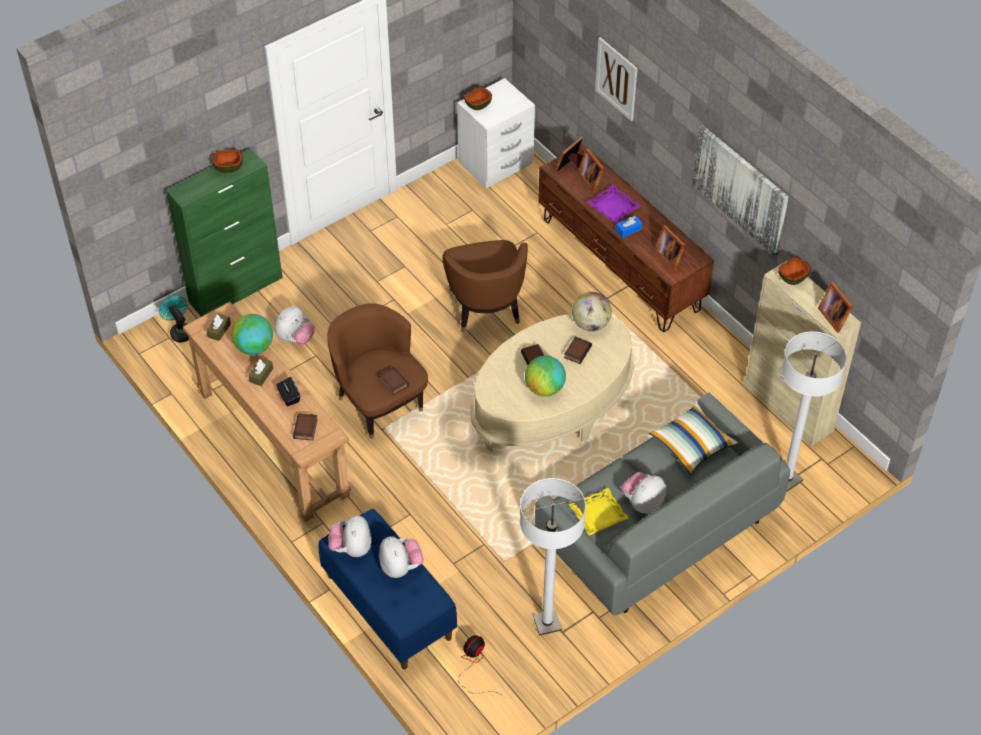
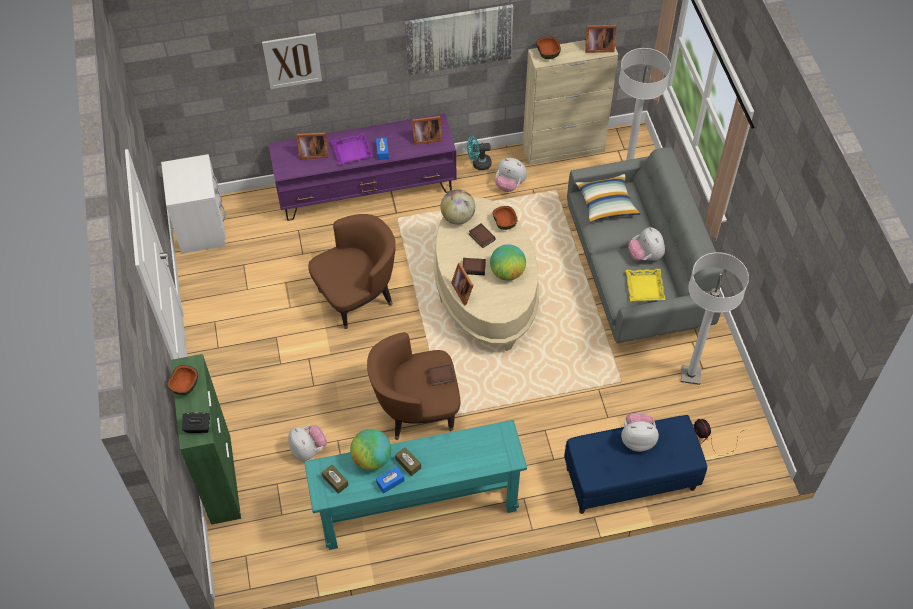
camera: 65 degrees left, 5 degrees up
(179, 331) = (243, 544): turquoise fan -> turquoise fan (478, 164)
(236, 369) = (390, 482): none -> blue tissue box
(273, 443) = (418, 508): brown console table -> turquoise console table
(289, 397) = (445, 450): black tissue box -> black tissue box (198, 427)
(306, 429) = (488, 448): book -> none
(351, 548) = (603, 469): plush toy -> plush toy (509, 184)
(478, 105) = (180, 192): bowl -> bowl (504, 223)
(485, 308) = (357, 297): brown armchair -> brown armchair turned 45 degrees counterclockwise
(571, 166) = (288, 160): picture frame -> picture frame (464, 290)
(620, 264) = (367, 190): brown tv stand -> purple tv stand

